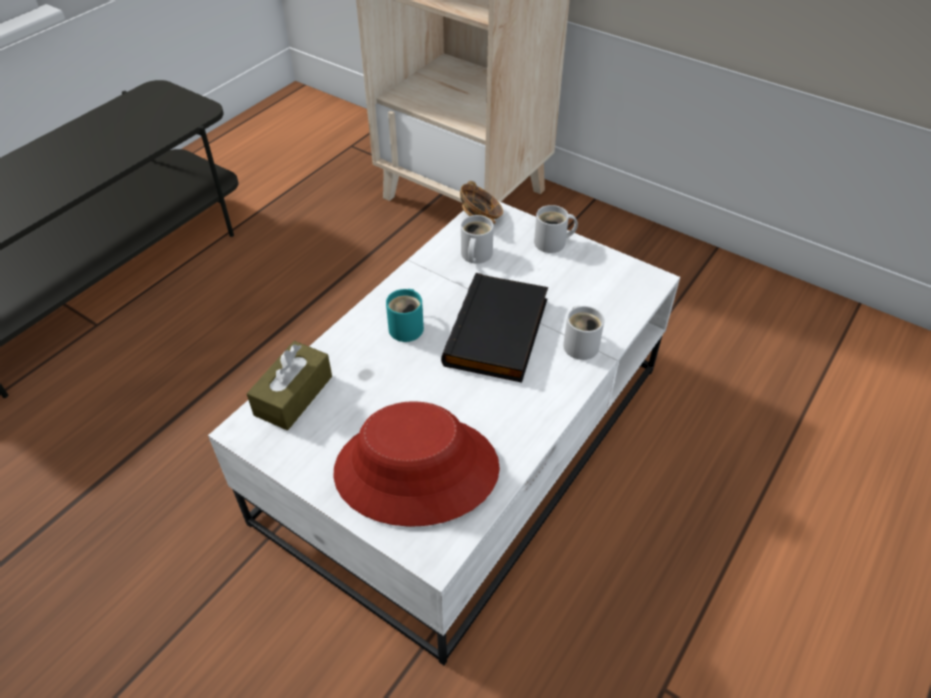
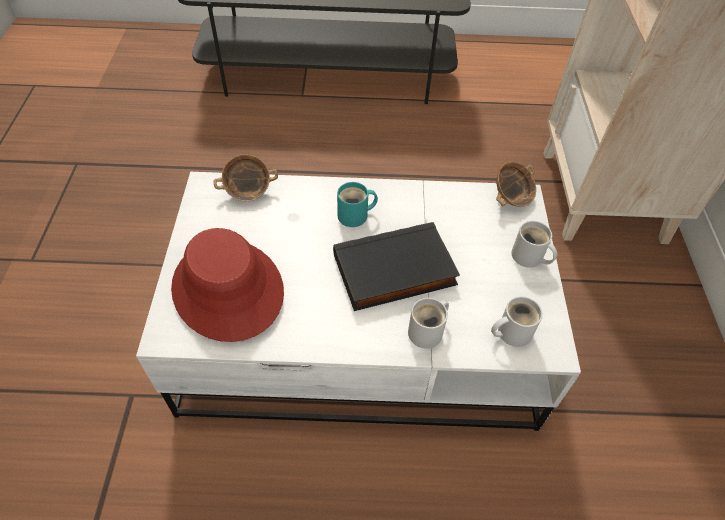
camera: 55 degrees right, 5 degrees up
(293, 395) = (248, 191): brown tissue box -> bowl
(474, 255) = (464, 215): white mug -> white mug (511, 332)

